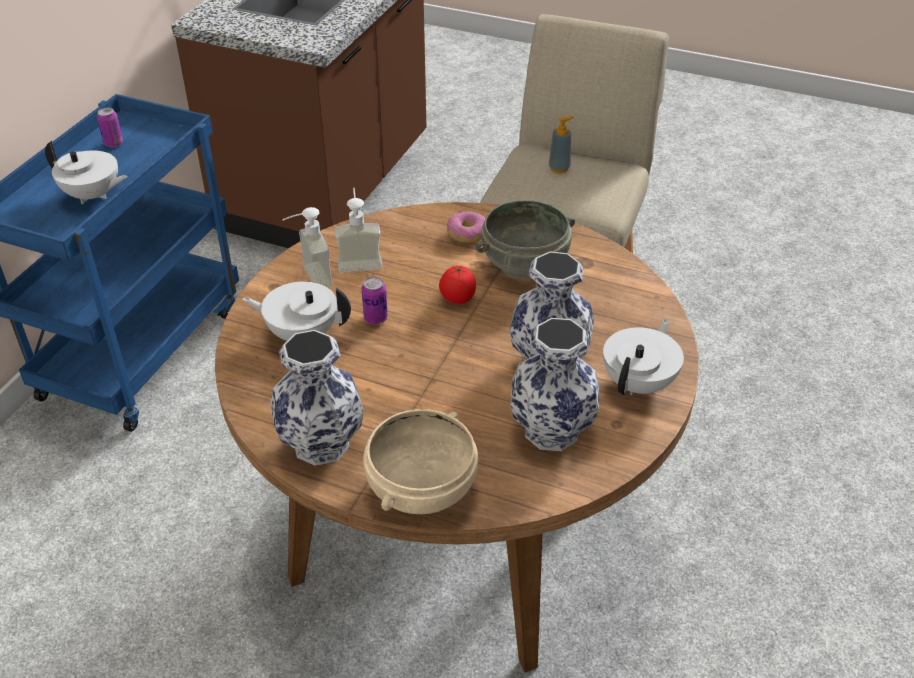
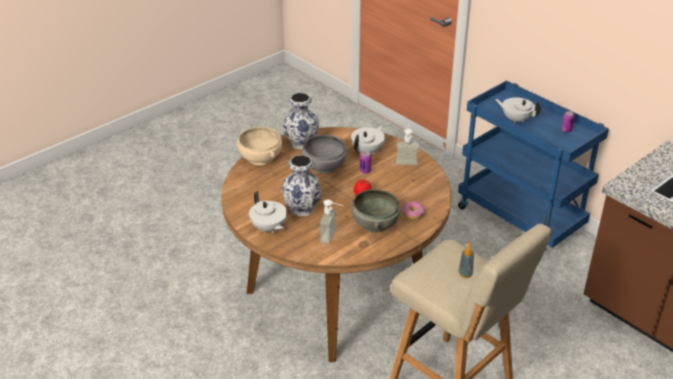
camera: 115 degrees right, 5 degrees down
(93, 196) = (516, 119): white teapot -> white teapot turned 75 degrees clockwise
(359, 260) = (411, 176): soap dispenser -> soap dispenser (333, 236)
(393, 378) = (324, 166): none -> grey bowl
(552, 430) = (263, 196): vase -> none

